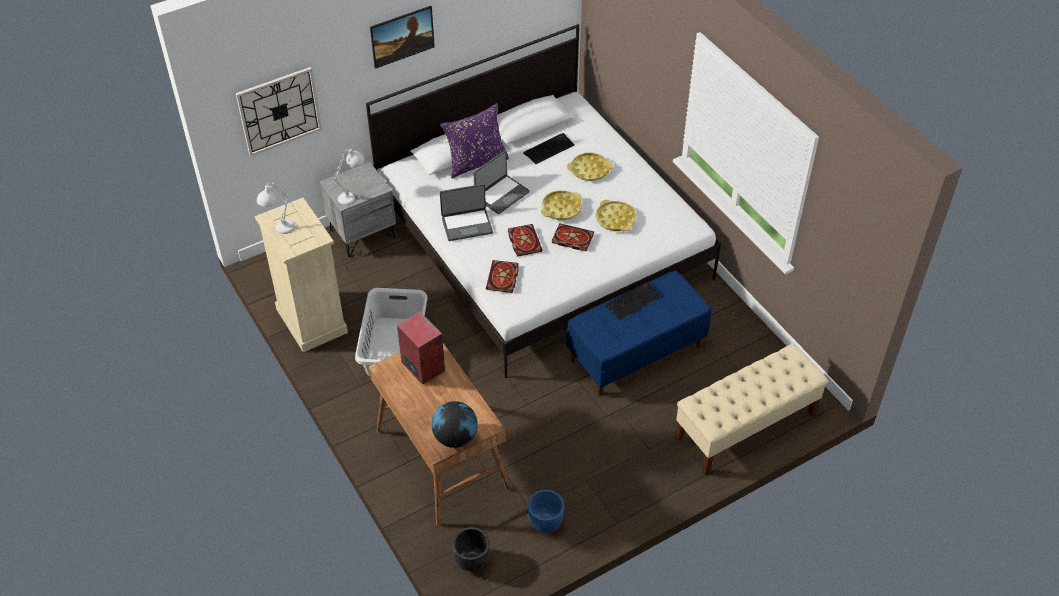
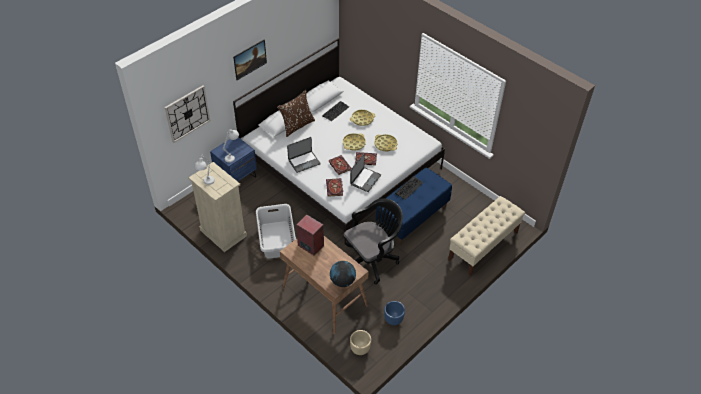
camera: 15 degrees left, 0 degrees up
(362, 233) = (236, 177): grey nightstand -> blue nightstand
(471, 561) = (359, 349): black planter -> beige planter
(476, 162) = (297, 125): purple pillow -> brown pillow
(501, 194) = (317, 141): laptop -> laptop (365, 179)
(542, 412) = (372, 259): none -> black office chair

